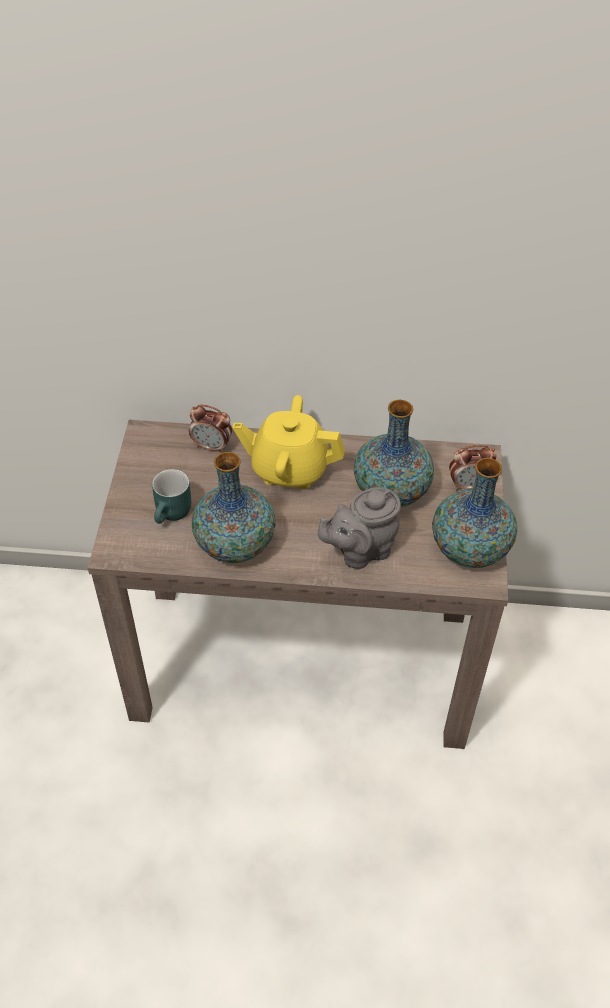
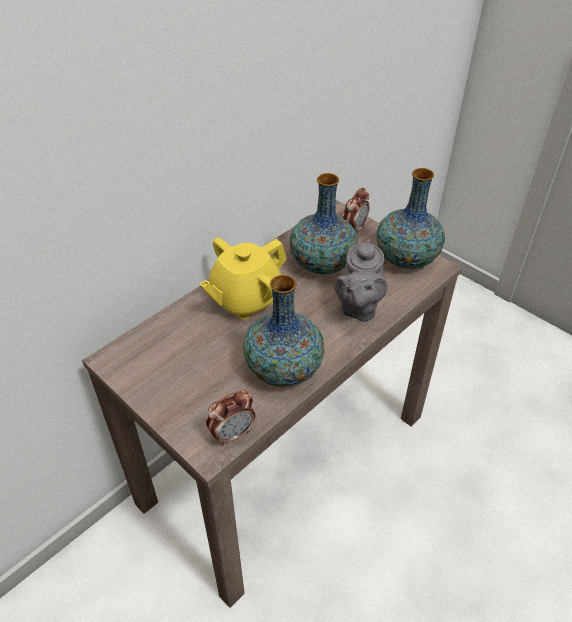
camera: 50 degrees left, 5 degrees down
(173, 514) = (214, 389): turquoise mug -> none
(212, 446) = (174, 327): alarm clock -> alarm clock (232, 434)

